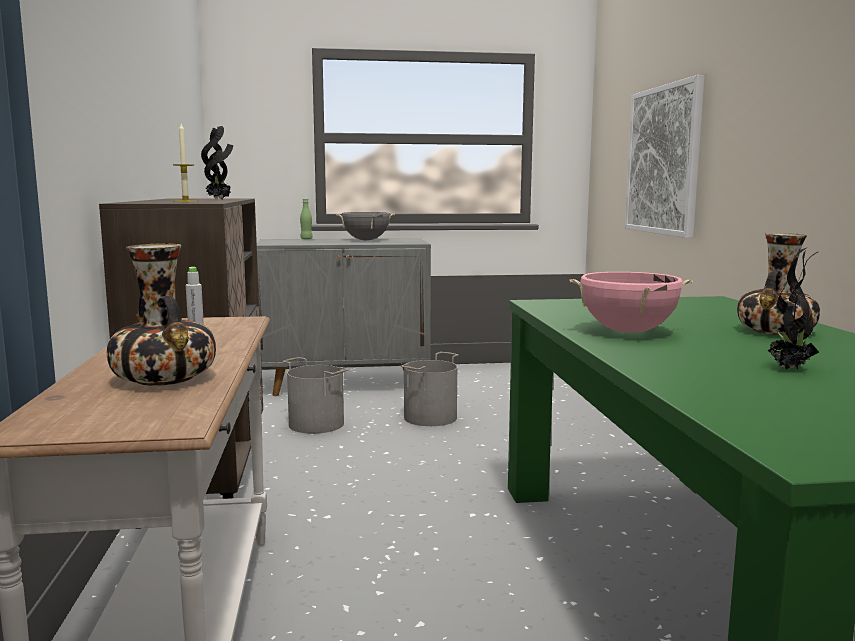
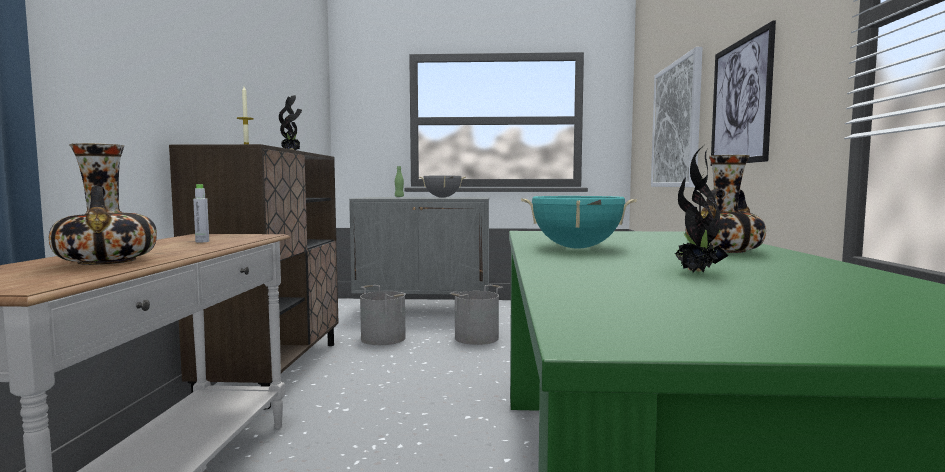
camera: 10 degrees right, 5 degrees down
(628, 332) = (576, 248): pink cooking pot -> turquoise cooking pot
(757, 151) = (740, 102): none -> picture

